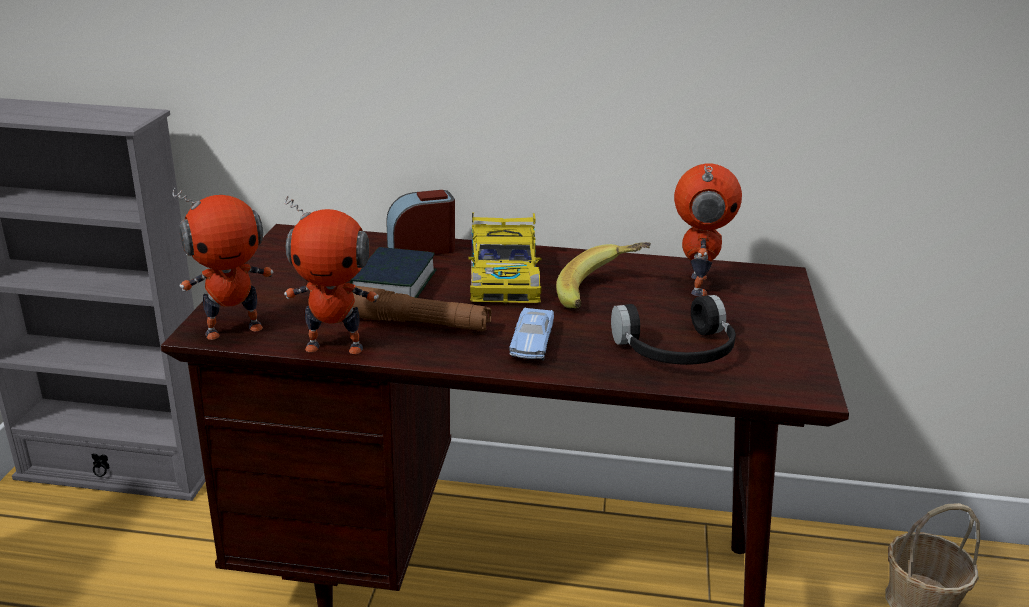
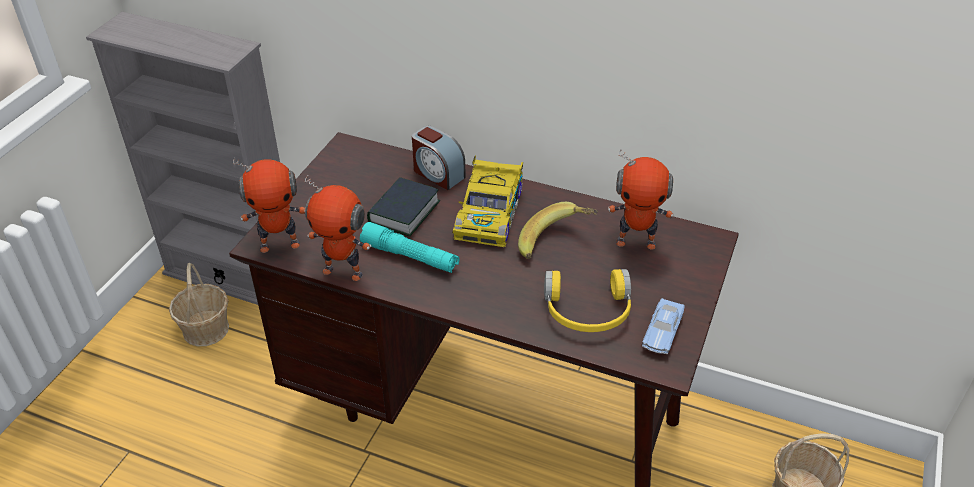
camera: 15 degrees right, 15 degrees up
(87, 535) = (206, 329): none -> basket
(420, 324) = (410, 256): brown flashlight -> turquoise flashlight
(421, 248) = (438, 174): alarm clock -> alarm clock turned 135 degrees counterclockwise
(532, 343) = (483, 287): blue toy car -> blue toy car (662, 332)
(677, 351) = (587, 311): black headphones -> yellow headphones
(695, 284) = (636, 242): toy robot -> toy robot turned 75 degrees clockwise

